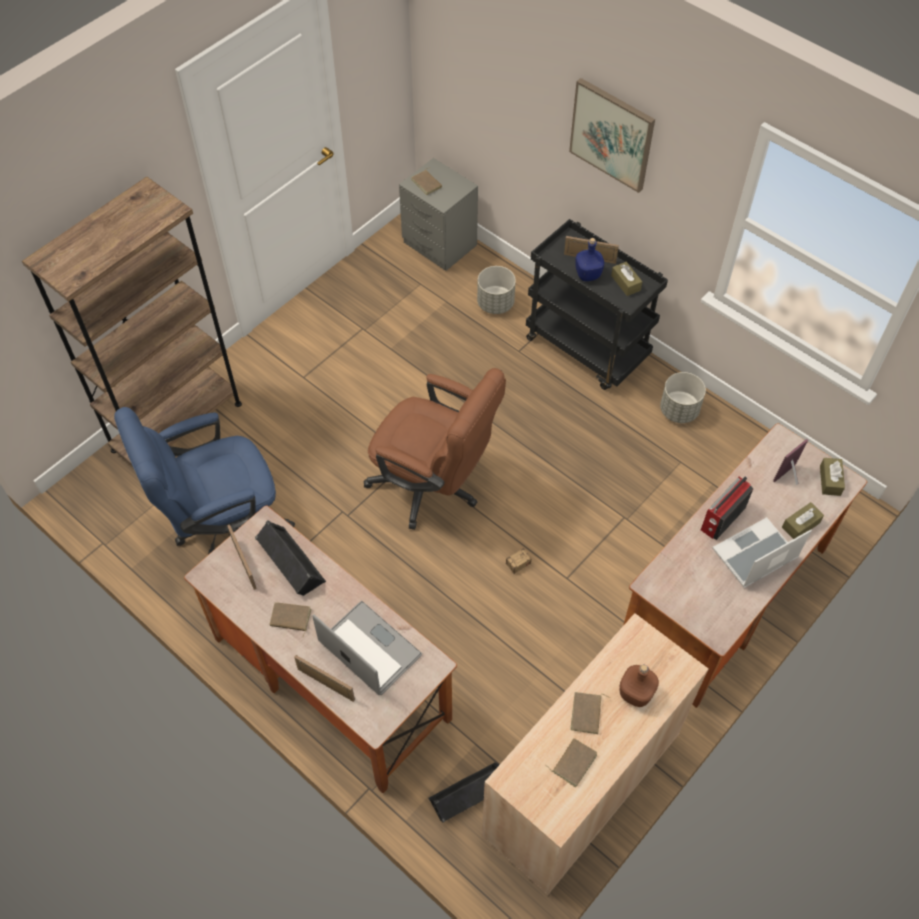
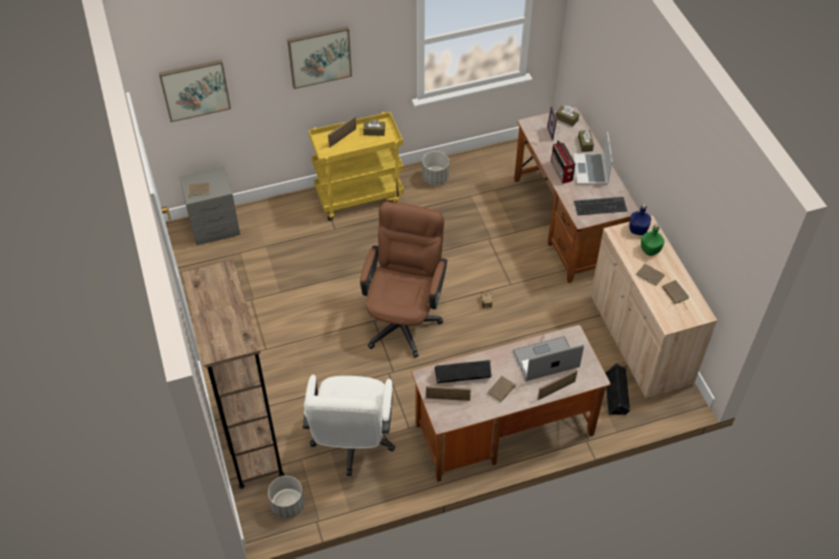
camera: 60 degrees left, 5 degrees down
(222, 525) = (352, 444): blue office chair -> white office chair
(434, 487) = (404, 318): brown office chair -> brown office chair turned 45 degrees counterclockwise
(471, 63) = (195, 89): none -> picture
(495, 303) = (288, 222): grey planter -> grey planter (287, 505)
(587, 274) = (354, 144): blue bottle -> blue bottle (637, 230)
(588, 348) = (359, 196): black cart -> yellow cart
(636, 693) = (649, 250): brown bottle -> green bottle
(693, 597) = (600, 207): none -> keyboard

